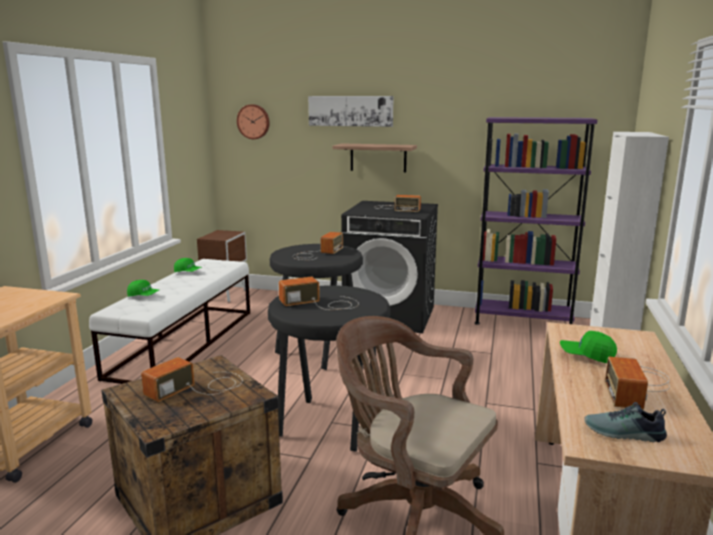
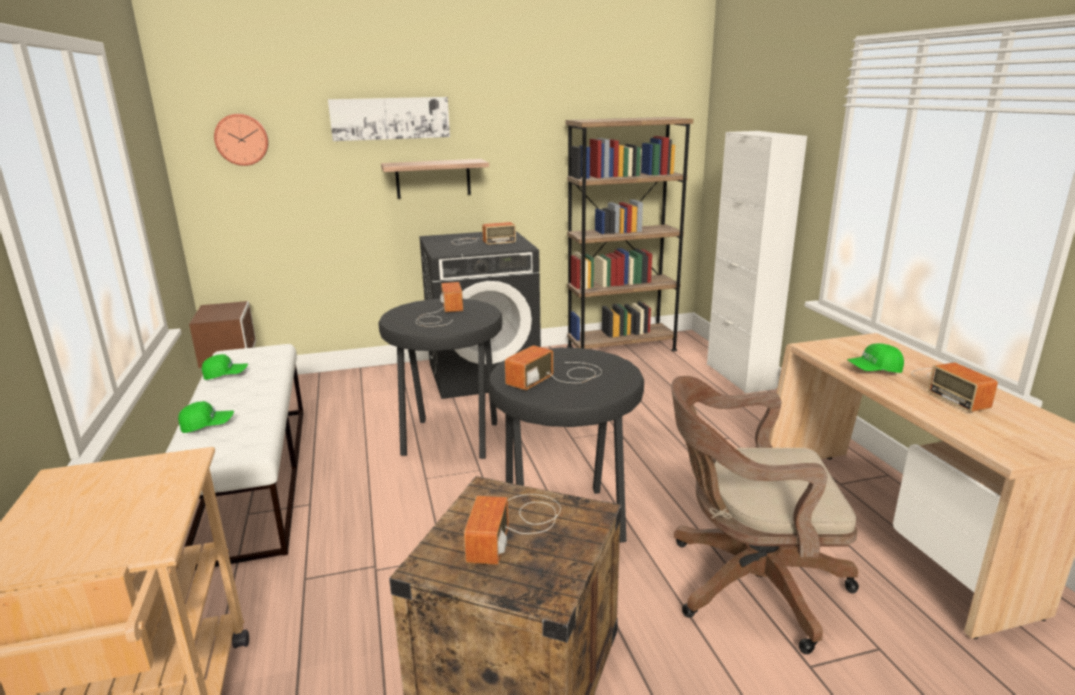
camera: 30 degrees left, 5 degrees up
(522, 321) = (621, 348): purple bookcase -> brown bookcase
(624, 434) = (1012, 435): shoe -> none

